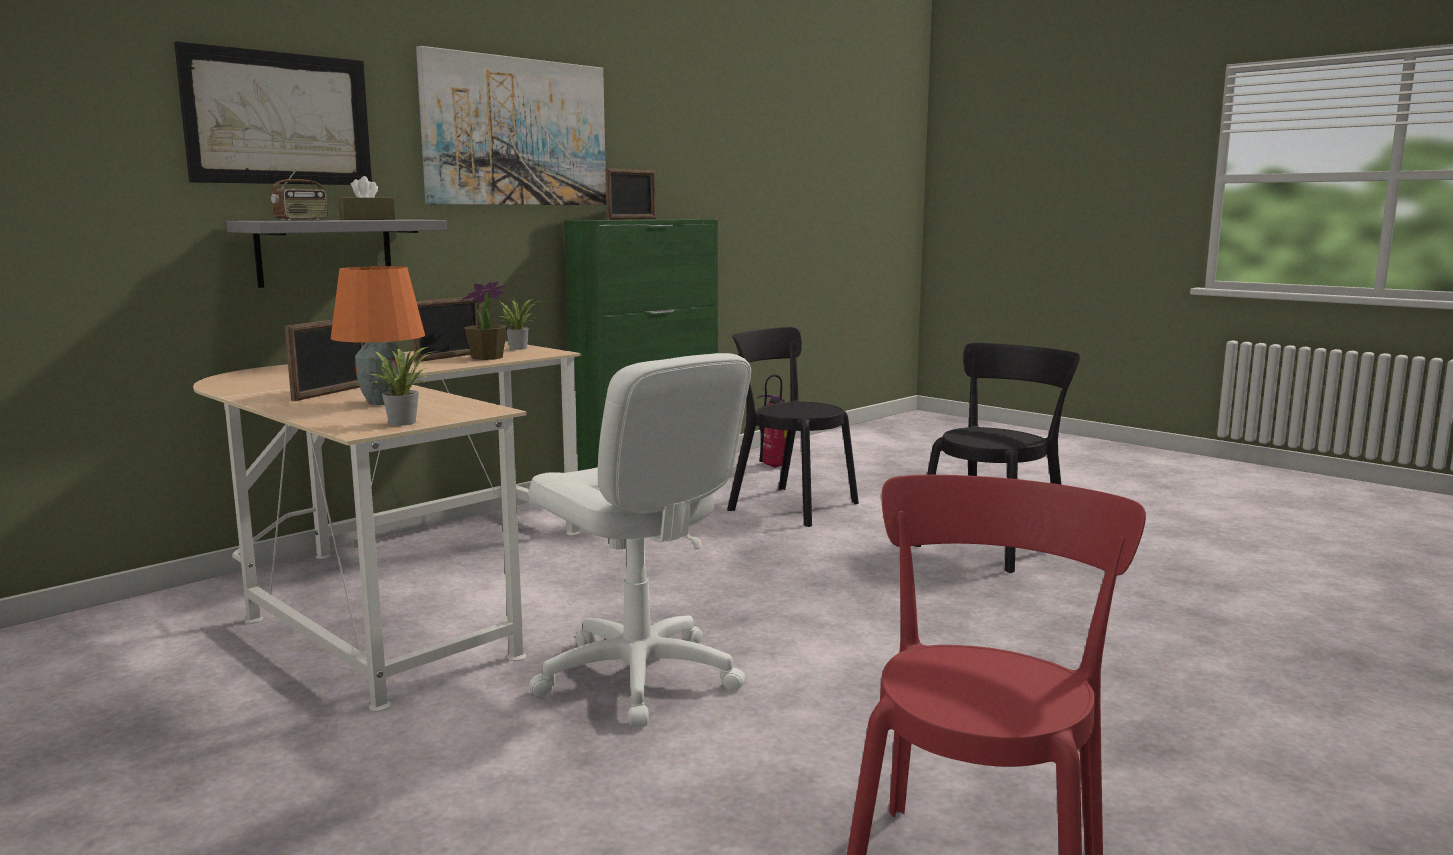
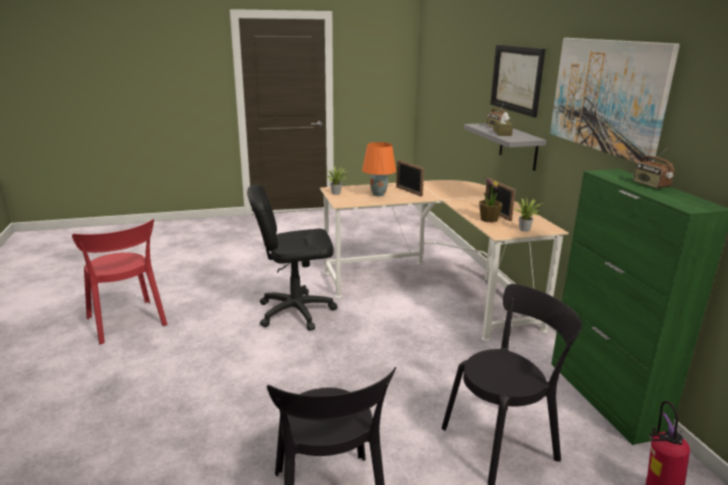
camera: 120 degrees right, 10 degrees up
(632, 219) = (650, 185): picture frame -> radio
(638, 677) = (295, 312): white office chair -> black office chair

